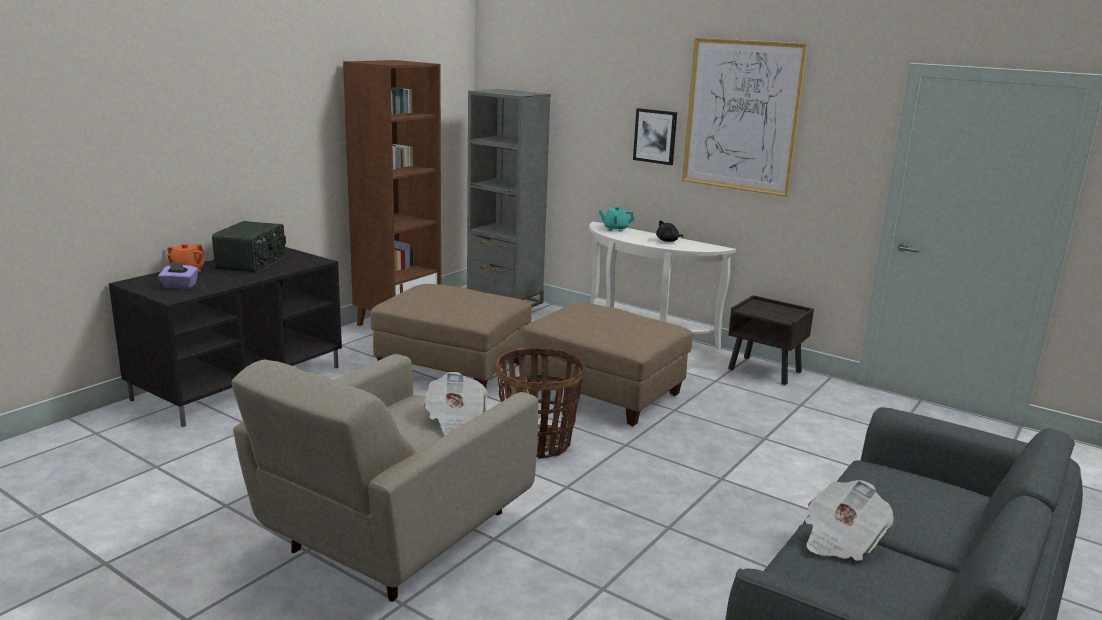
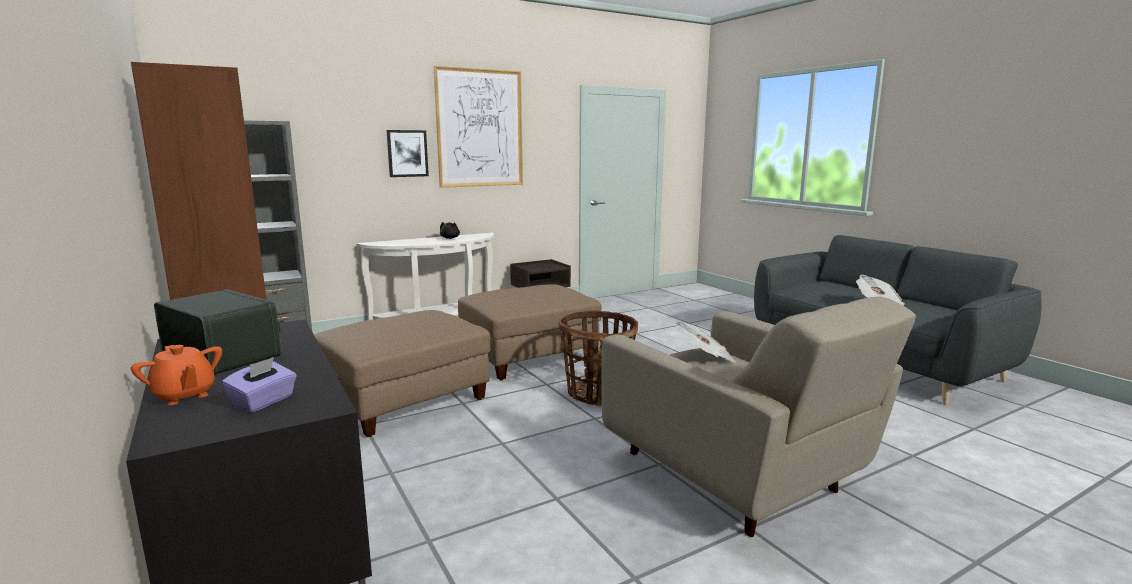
camera: 65 degrees left, 5 degrees down
(615, 229) = (392, 242): turquoise teapot -> none

